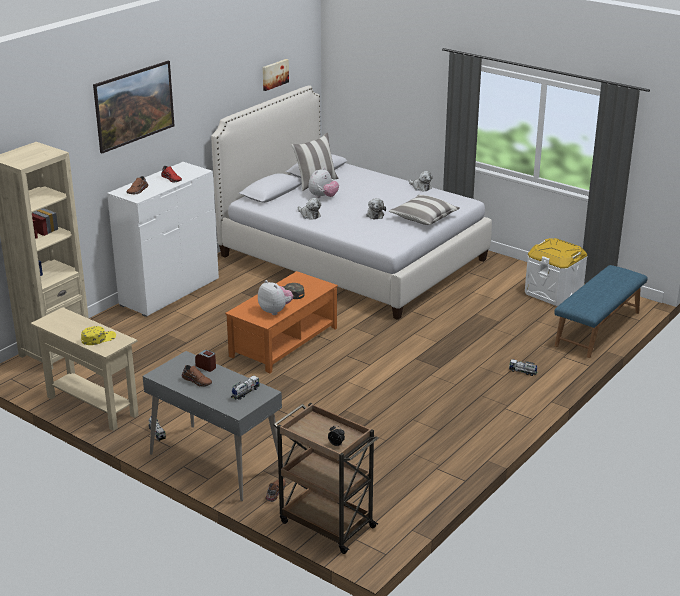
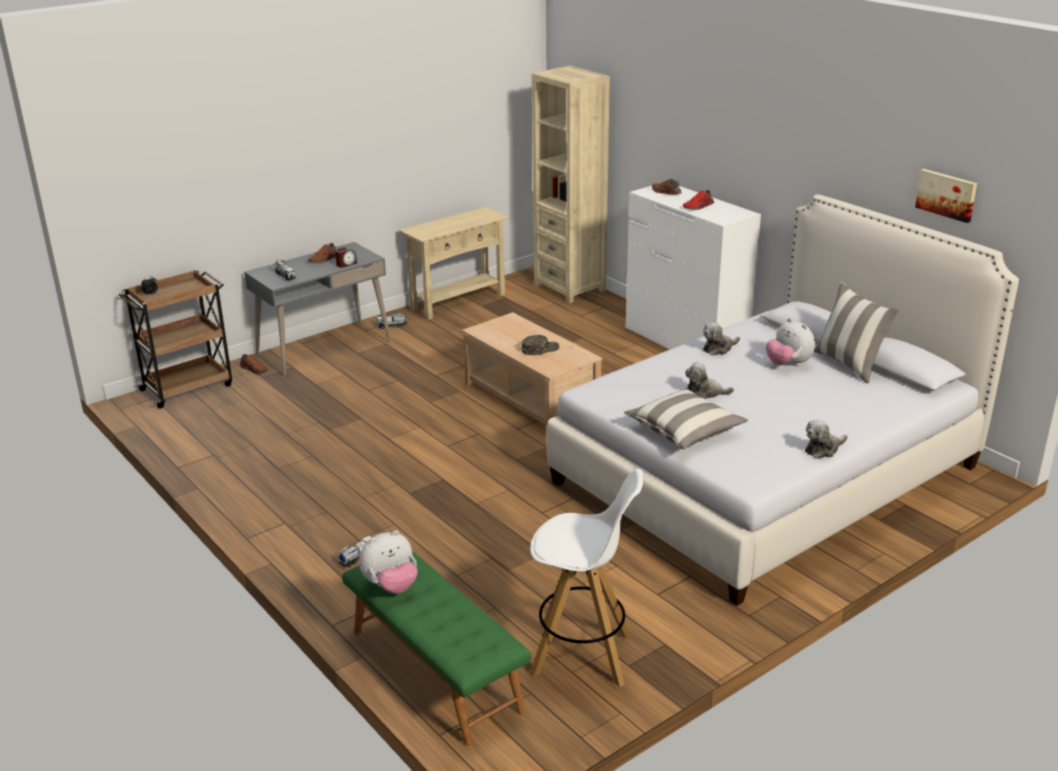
camera: 105 degrees right, 0 degrees up
(98, 338) = (435, 227): yellow cap -> none
(136, 122) = (716, 125): picture -> none
(275, 311) = (500, 336): plush toy -> plush toy (391, 586)
(284, 342) = (530, 399): orange coffee table -> beige coffee table
(553, 293) = (583, 655): white storage box -> white stool
(598, 329) = (434, 670): blue bench -> green bench

